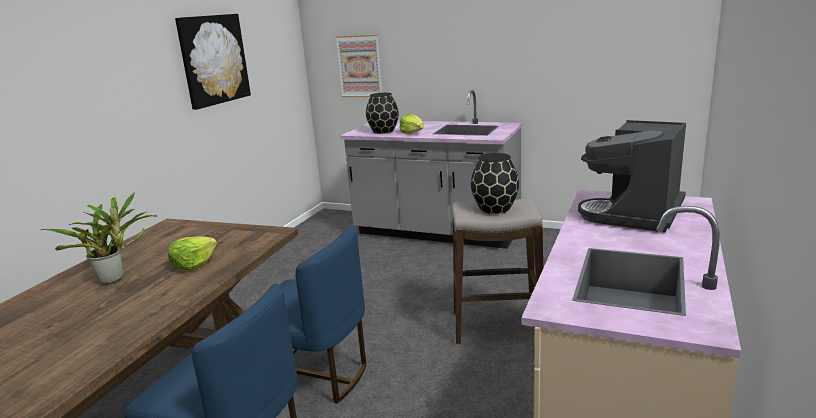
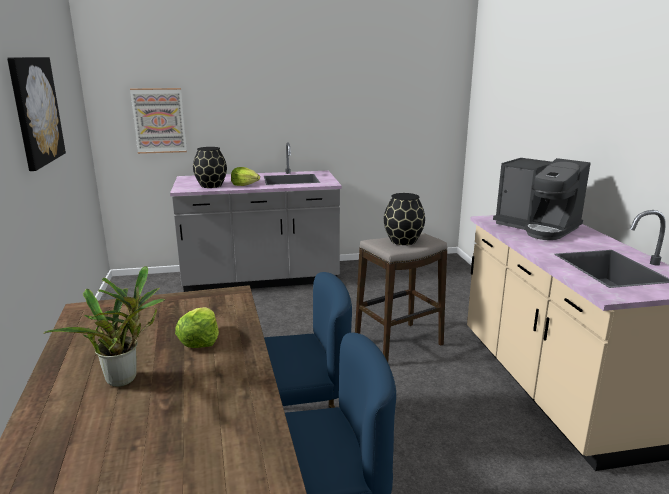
camera: 35 degrees left, 0 degrees up
(636, 214) = (537, 227): coffee machine -> coffee machine turned 45 degrees counterclockwise

